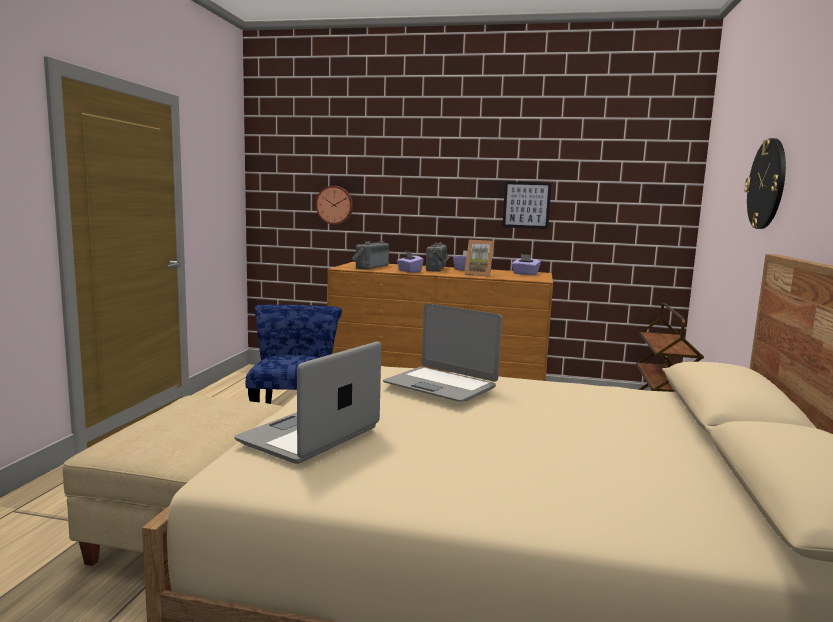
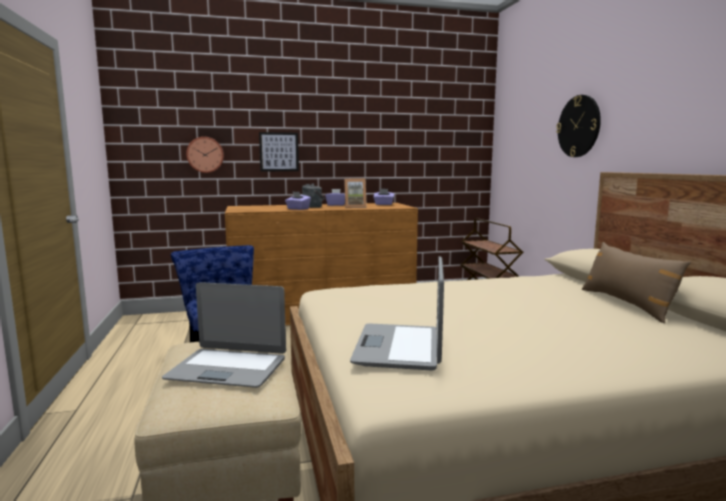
camera: 25 degrees left, 0 degrees up
(370, 267) = (256, 208): radio -> none
(441, 385) = (427, 292): laptop -> laptop (228, 368)
(526, 205) = (374, 149): picture -> picture (279, 152)
(691, 447) = (627, 304): none -> brown pillow

